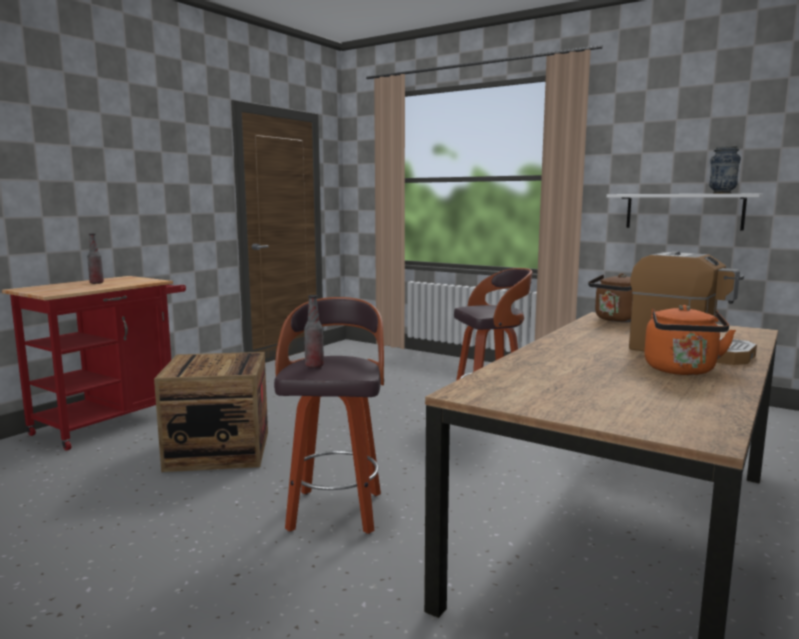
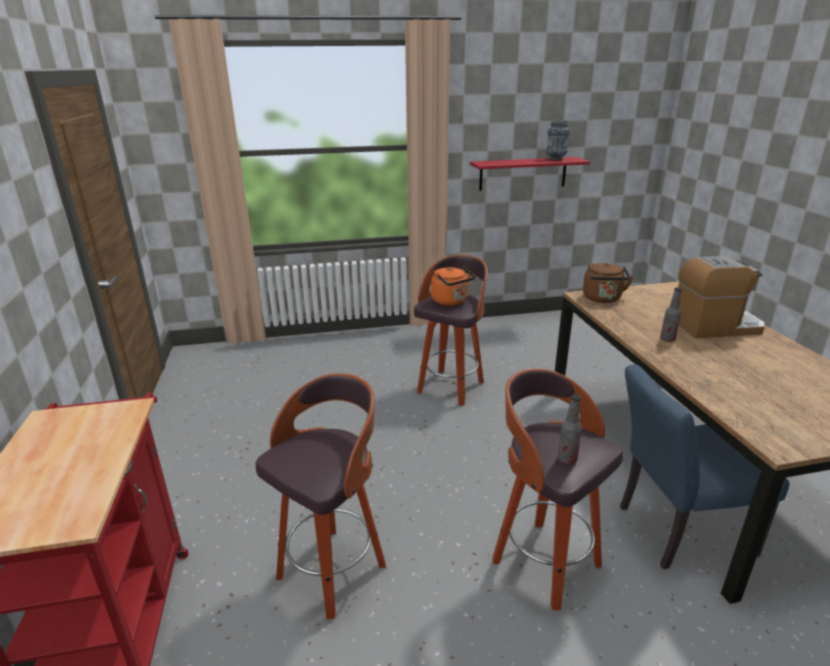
camera: 45 degrees left, 15 degrees up
(96, 283) = (53, 456): bottle -> bottle (667, 339)
(218, 450) = (334, 569): crate -> stool
(486, 556) = (675, 530): none -> blue chair
(681, 371) = (766, 353): orange kettle -> orange kettle (451, 301)
(683, 211) = (523, 173): white shelf -> red shelf

